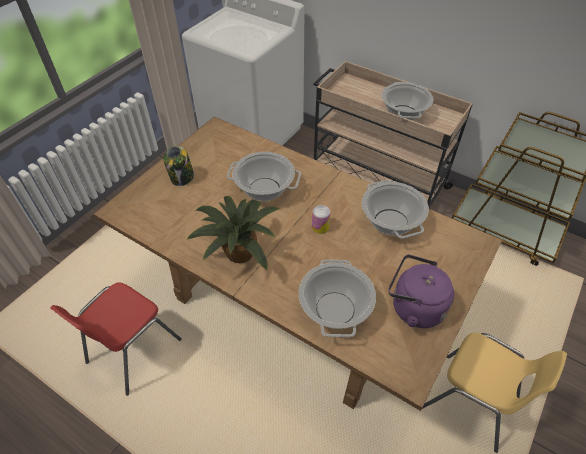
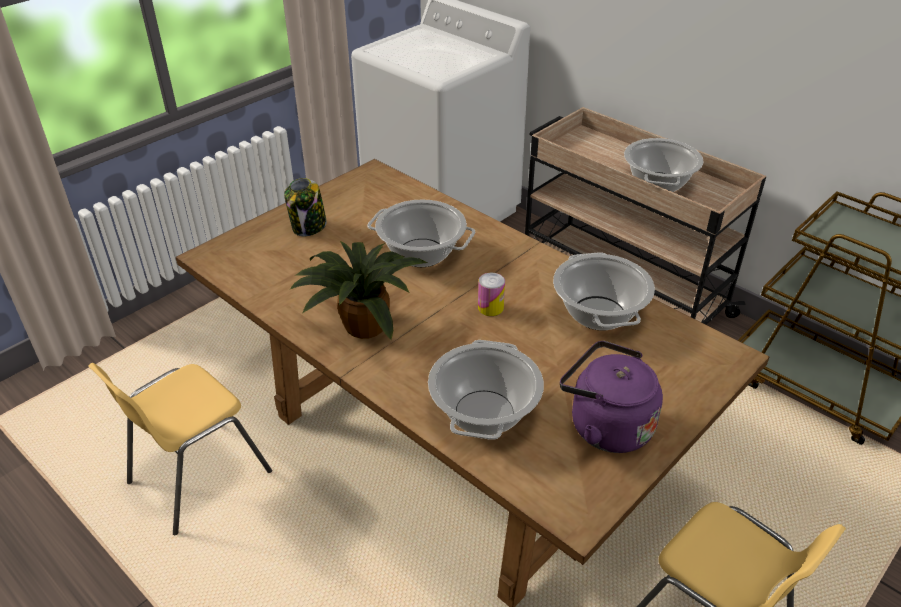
camera: 10 degrees right, 10 degrees down
(132, 351) = (197, 477): red chair -> yellow chair

